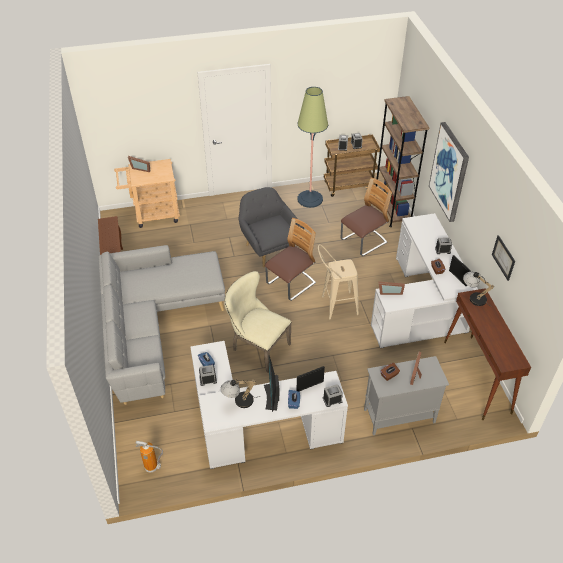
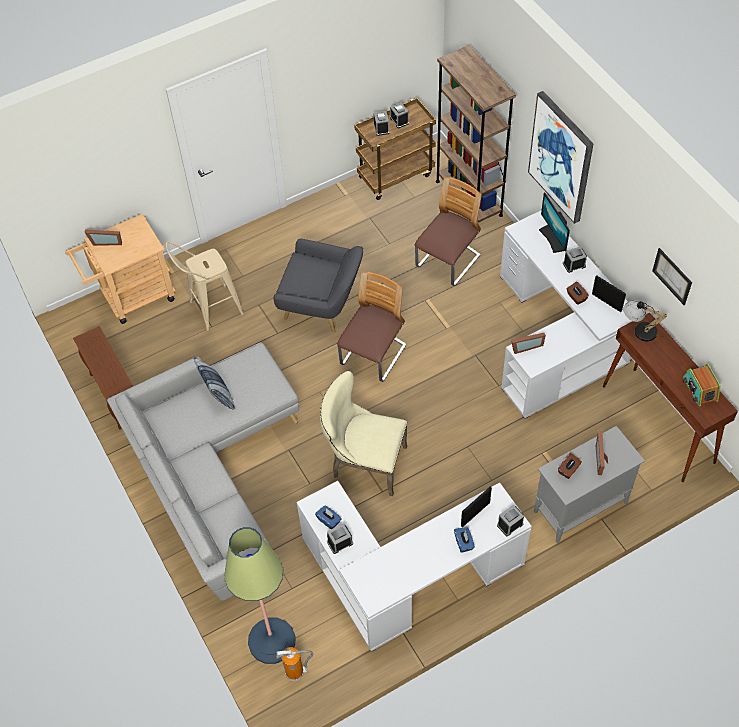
camera: 15 degrees left, 10 degrees up
(172, 273) = (217, 395): none -> pillow
(239, 401) = (394, 562): table lamp -> none
(269, 248) = (322, 306): grey armchair -> grey armchair turned 150 degrees clockwise
(272, 397) = (433, 543): monitor -> monitor (553, 239)
(310, 199) = (349, 212): floor lamp -> floor lamp (271, 641)
(335, 306) = (445, 373): beige stool -> beige stool (210, 310)
(506, 345) = (699, 389): none -> radio

